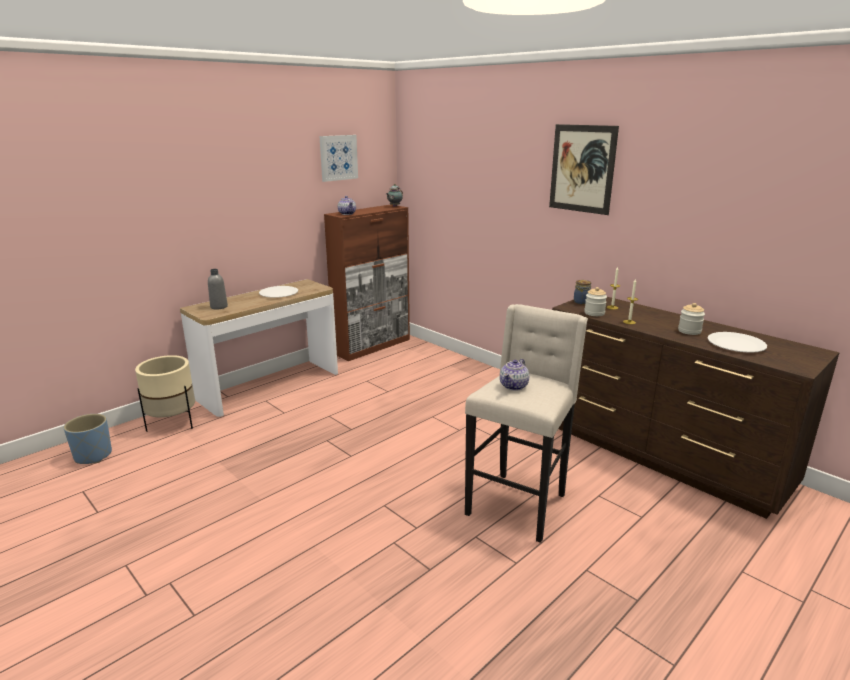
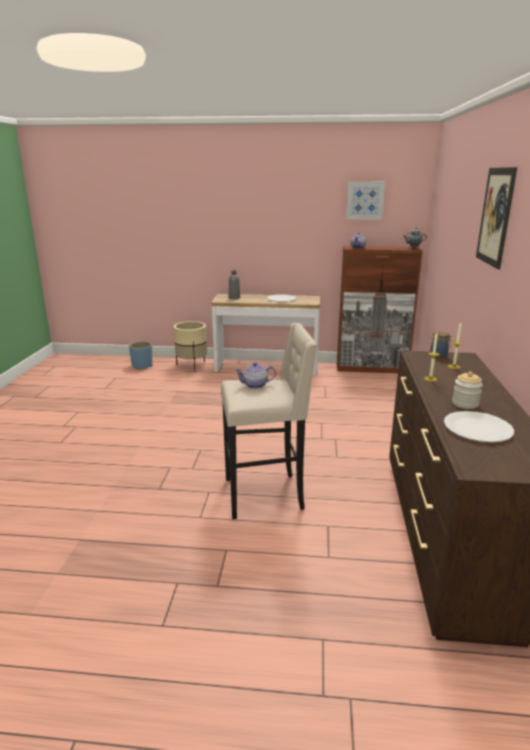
camera: 50 degrees right, 0 degrees up
(594, 313) = (421, 364): jar -> none

